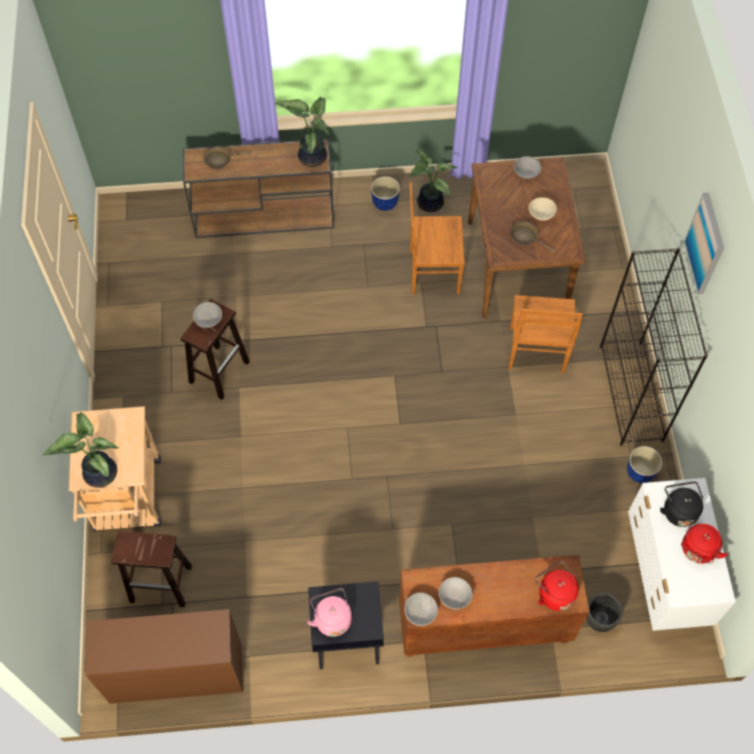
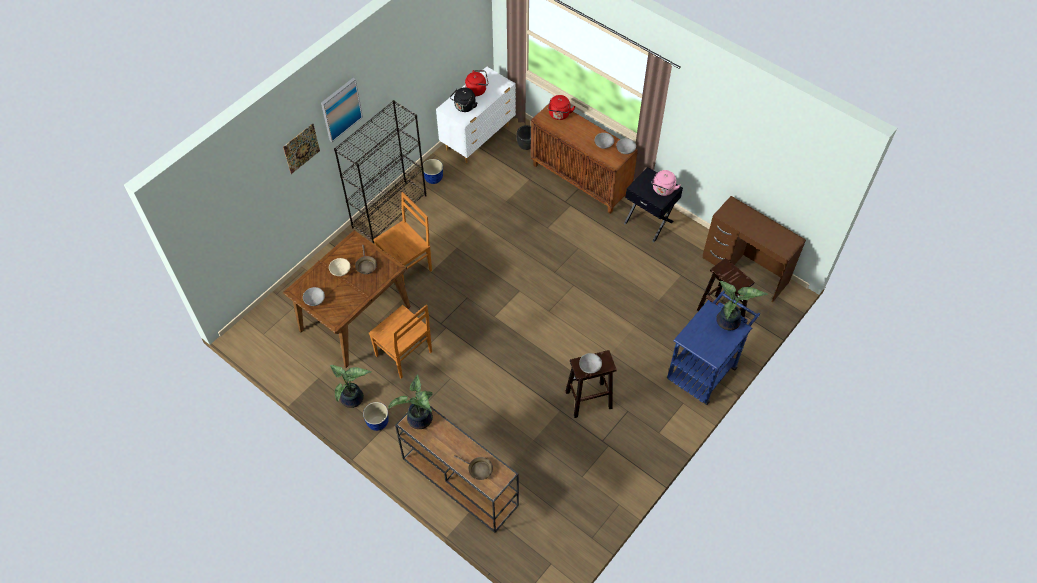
camera: 135 degrees left, 5 degrees down
(128, 502) = (705, 368): beige cart -> blue cart
(684, 185) = (301, 148): none -> picture

